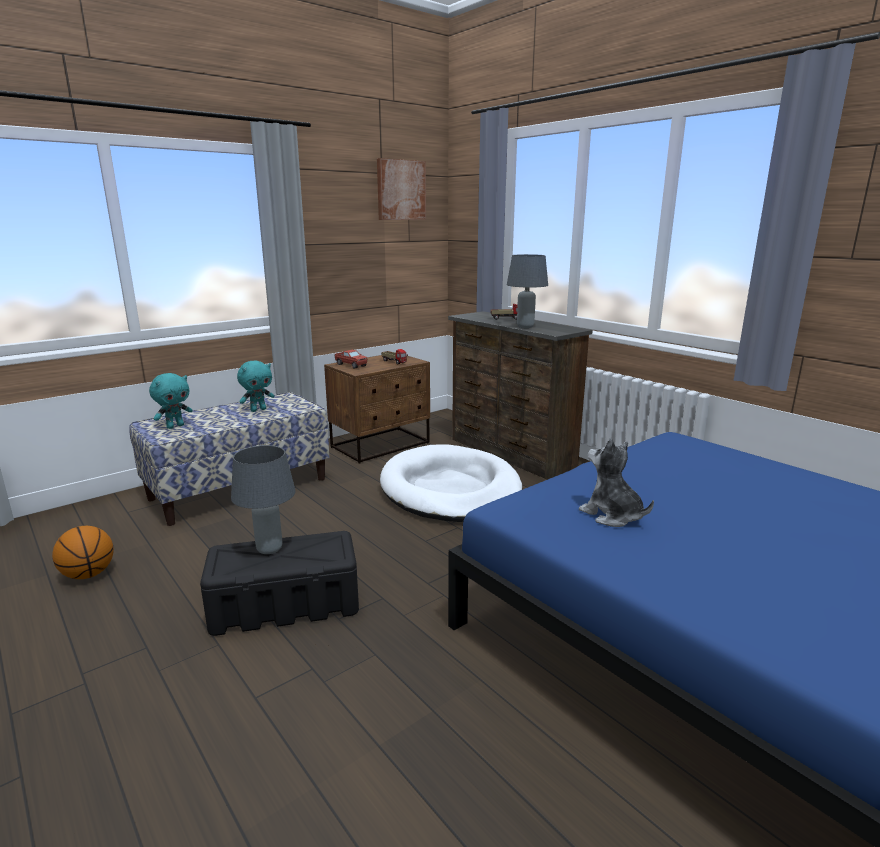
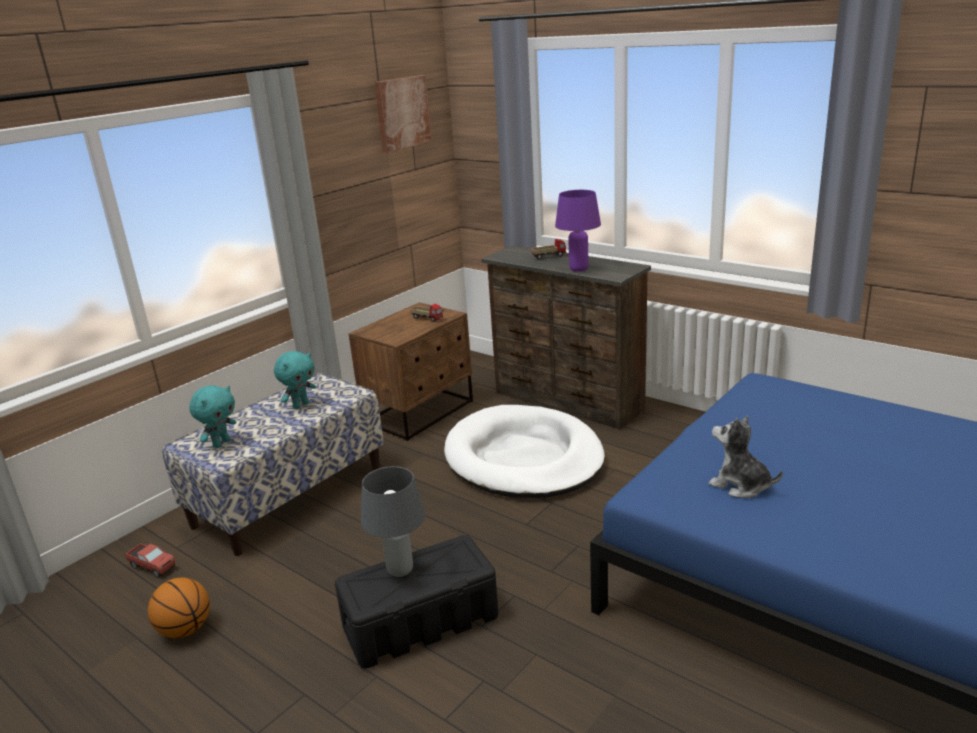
camera: 10 degrees left, 5 degrees up
(351, 365) = (381, 330): toy truck -> toy truck (152, 567)
(525, 327) = (579, 269): grey table lamp -> purple table lamp

